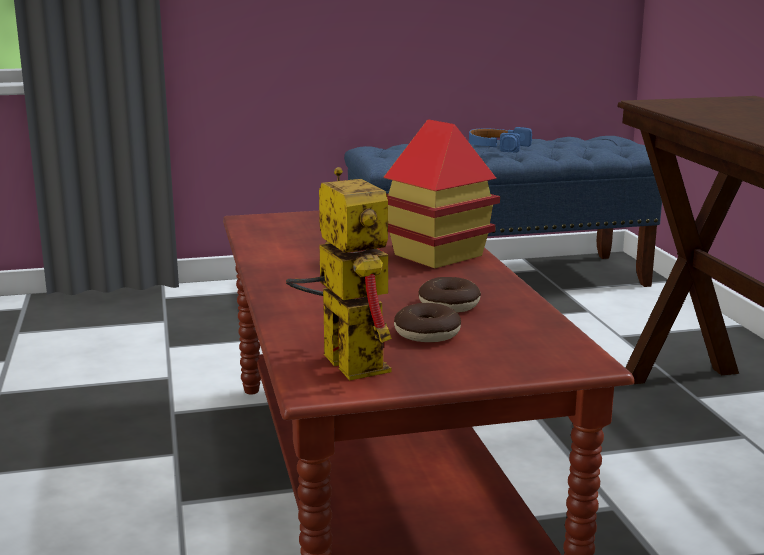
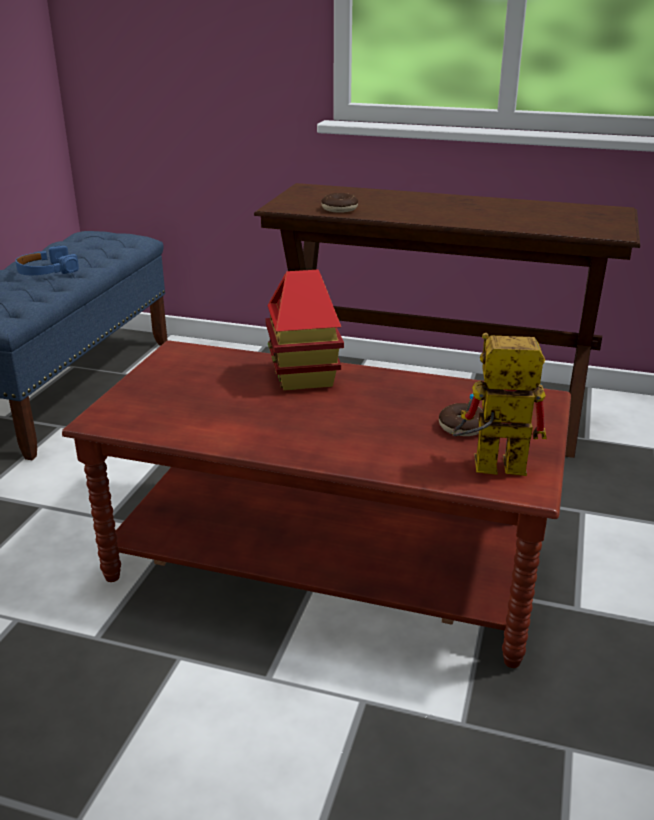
camera: 60 degrees left, 10 degrees up
(449, 305) = (414, 404): donut -> donut (339, 209)

